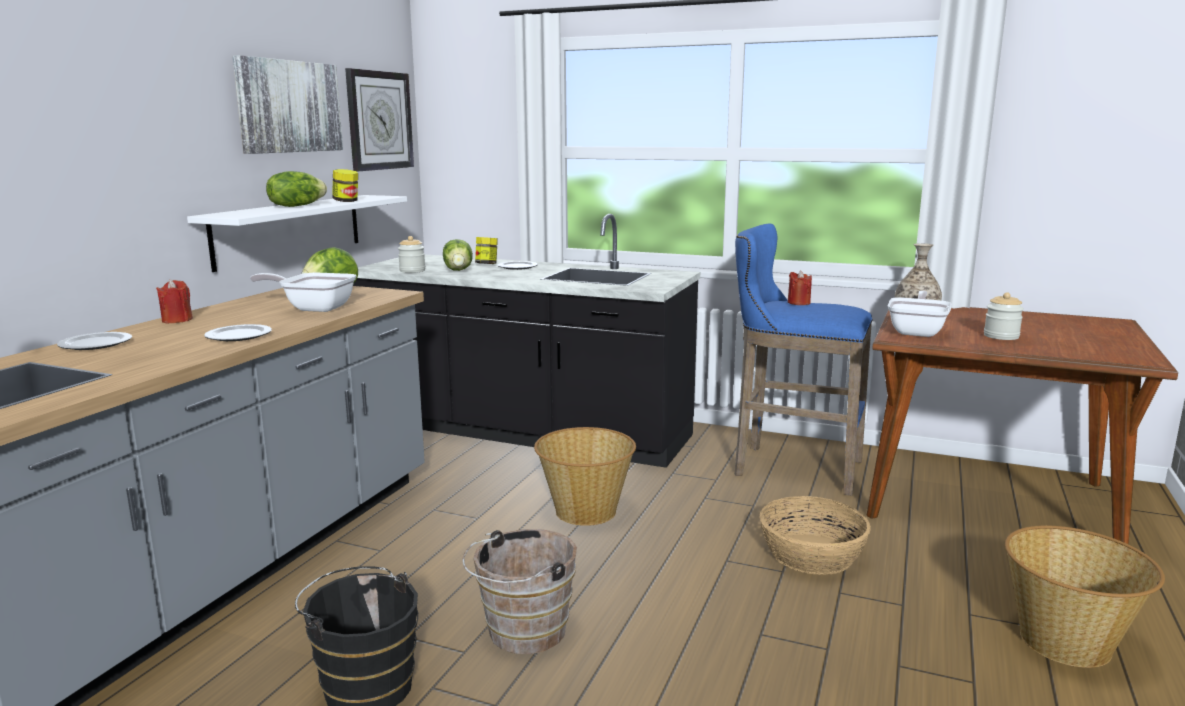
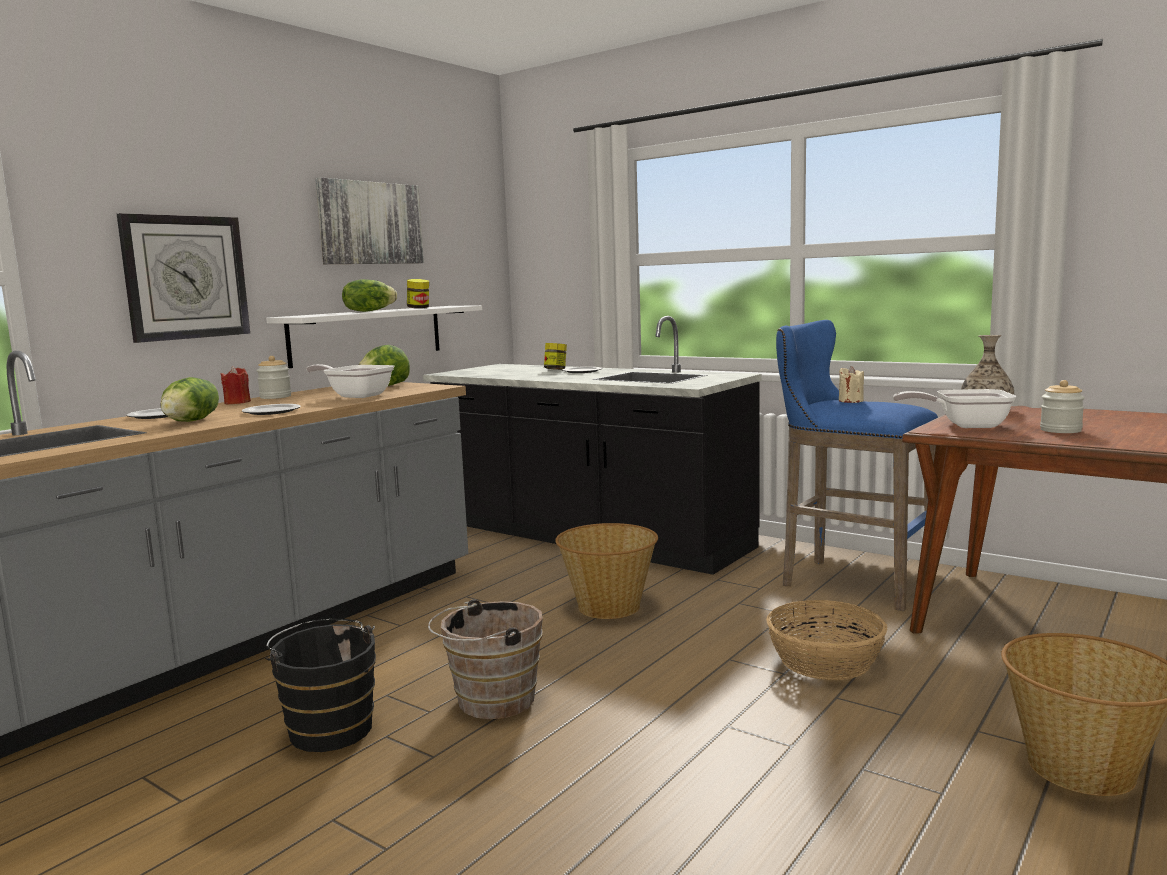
camera: 15 degrees right, 5 degrees down
(379, 120) = (465, 237): wall clock -> wall clock (185, 277)
(412, 271) = (481, 374): jar -> jar (275, 397)
(459, 270) = (524, 374): lettuce -> lettuce (192, 421)
(798, 303) = (851, 401): red candle -> beige candle
(917, 331) = (964, 425): frying pan -> frying pan turned 120 degrees counterclockwise

